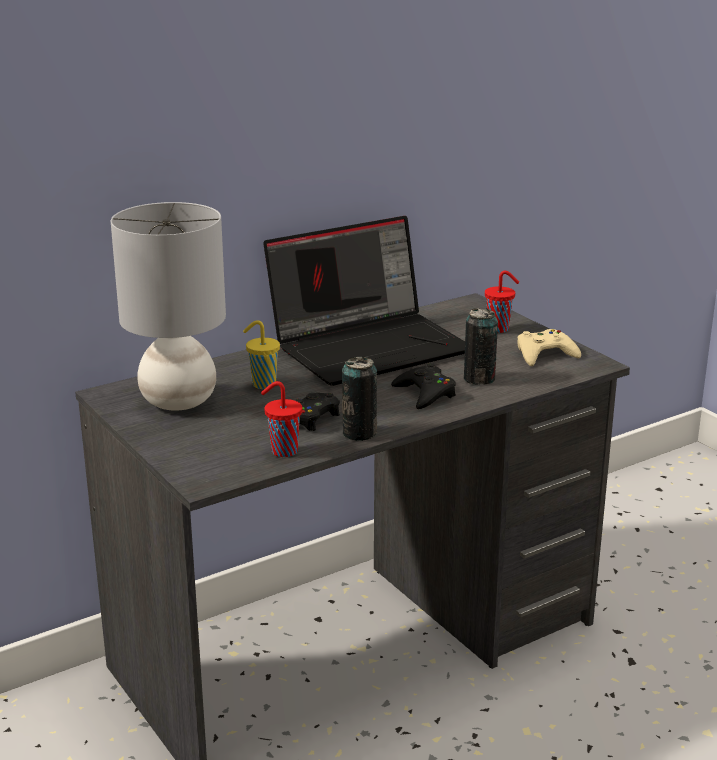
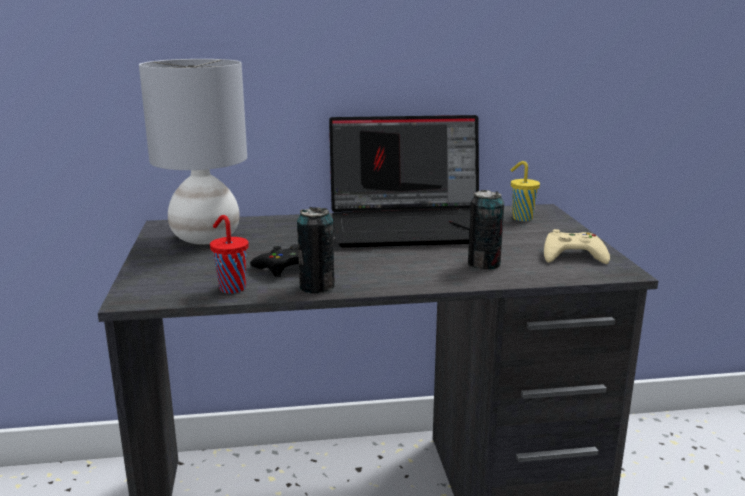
camera: 25 degrees right, 5 degrees down
(262, 384) = (286, 238): yellow cup -> yellow cup (521, 218)
(425, 393) = (418, 267): black game controller -> none
(499, 329) = (547, 231): red cup -> none

